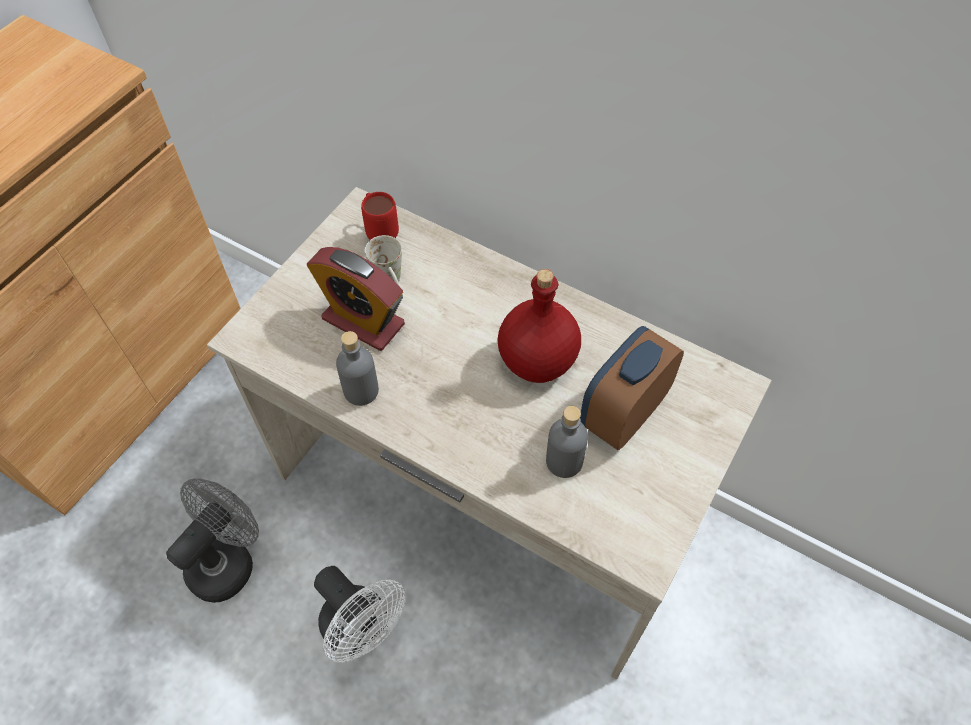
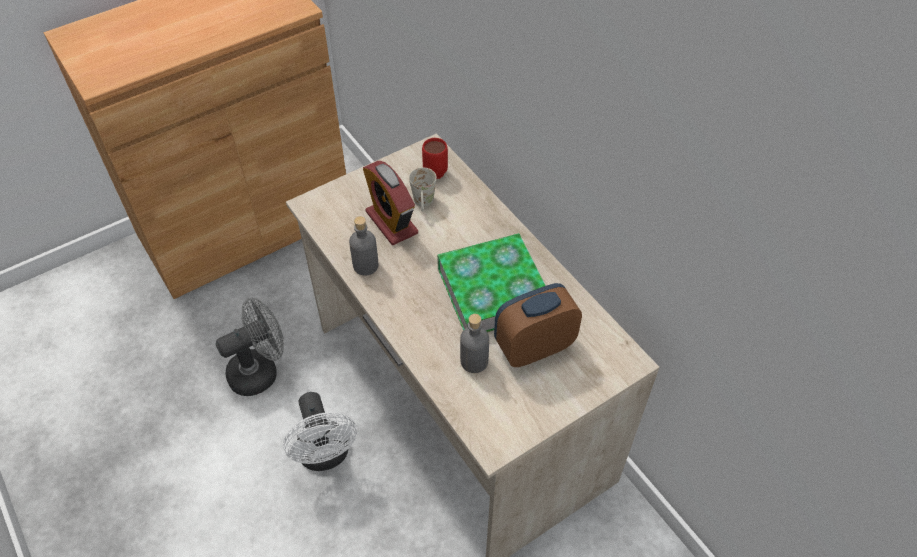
camera: 25 degrees right, 5 degrees down
(535, 362) = (493, 290): red bottle -> book

